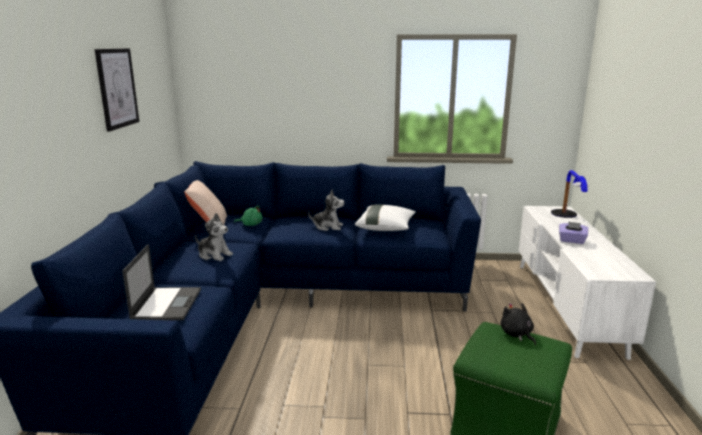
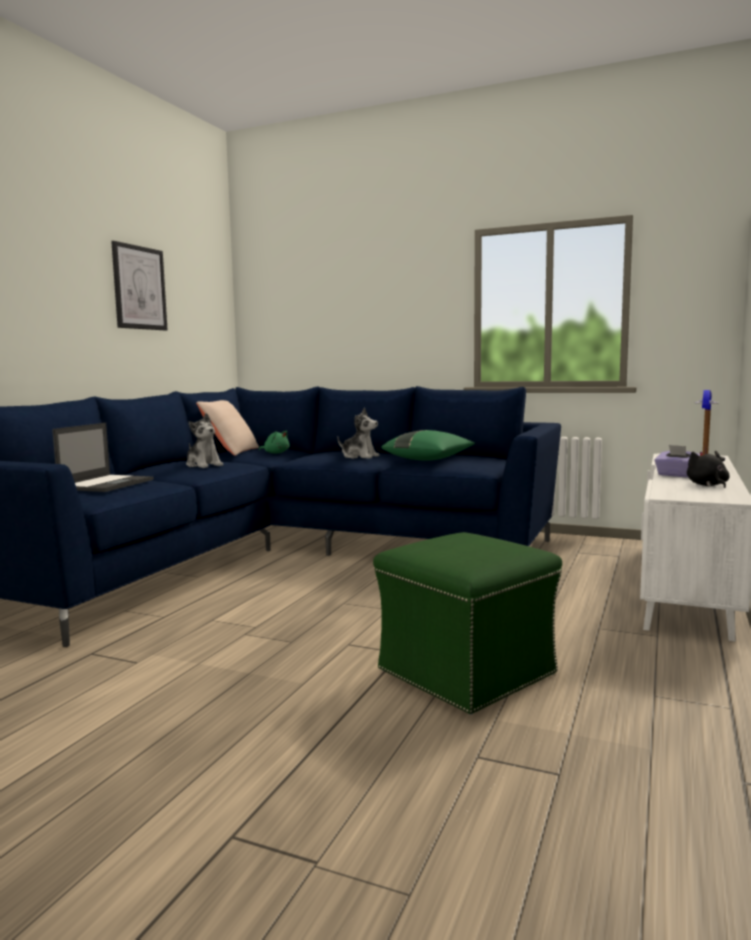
camera: 20 degrees right, 10 degrees down
(386, 228) = (429, 459): white pillow -> green pillow
(517, 334) = (487, 539): black plush toy -> black plush toy (707, 485)

